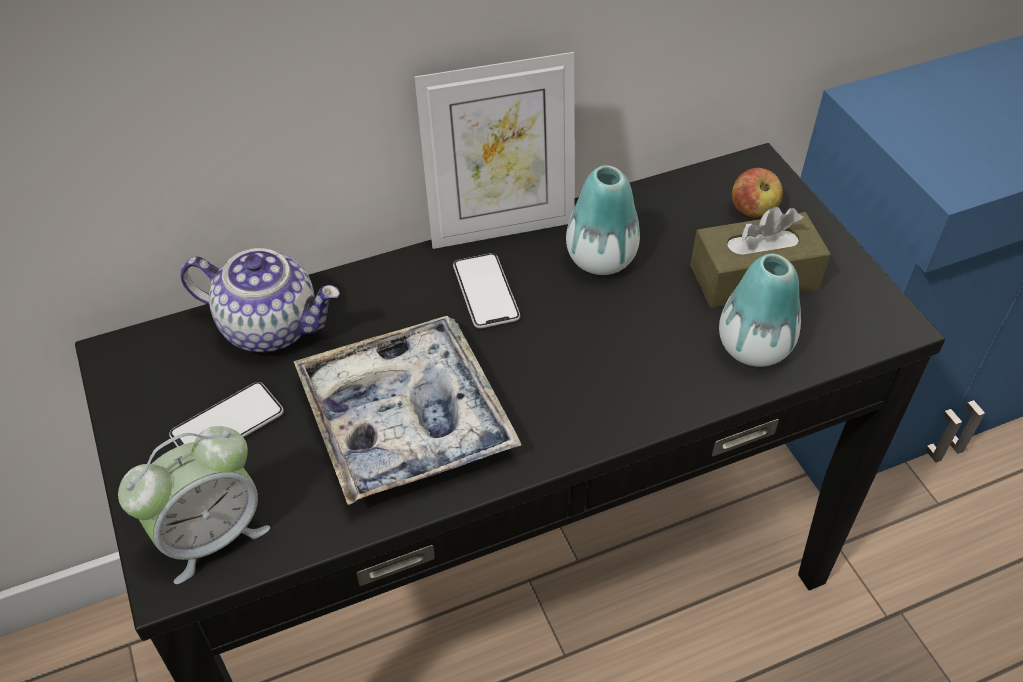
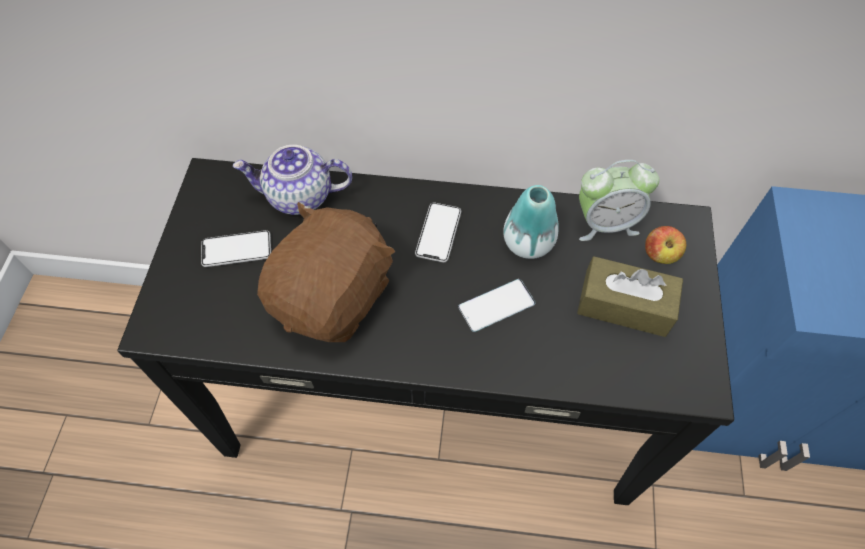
camera: 30 degrees right, 10 degrees up
(210, 535) = (185, 315): alarm clock -> alarm clock (605, 223)
(271, 326) = (299, 197): teapot -> teapot turned 135 degrees clockwise
(406, 419) = (334, 296): tray -> brown plush toy
(500, 225) = (479, 189): picture frame -> none
(614, 339) = (496, 305): none -> phone
(753, 347) = (587, 357): vase -> none

